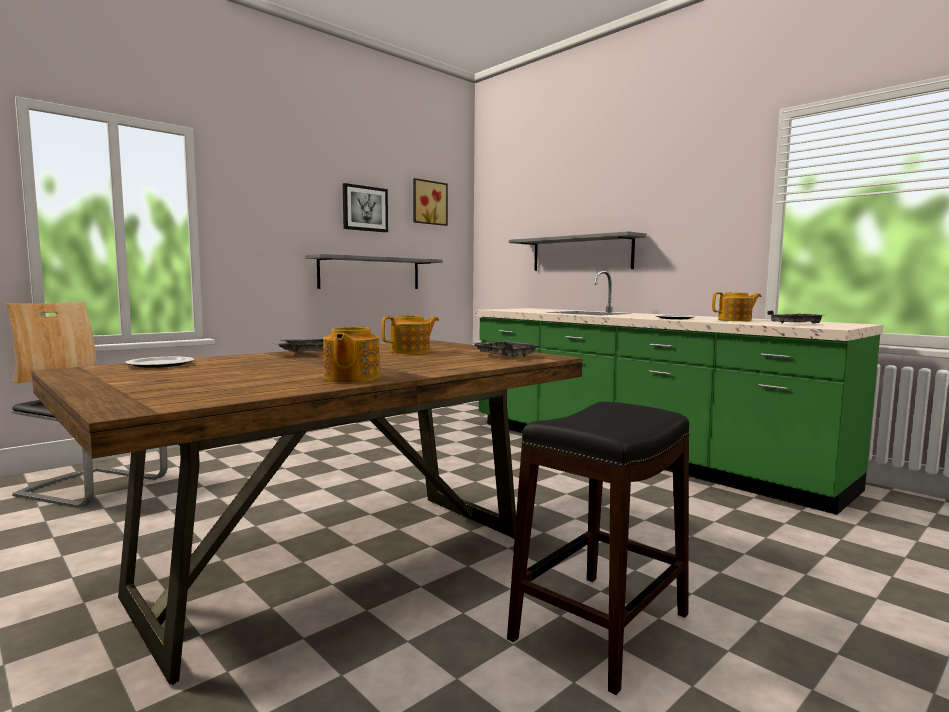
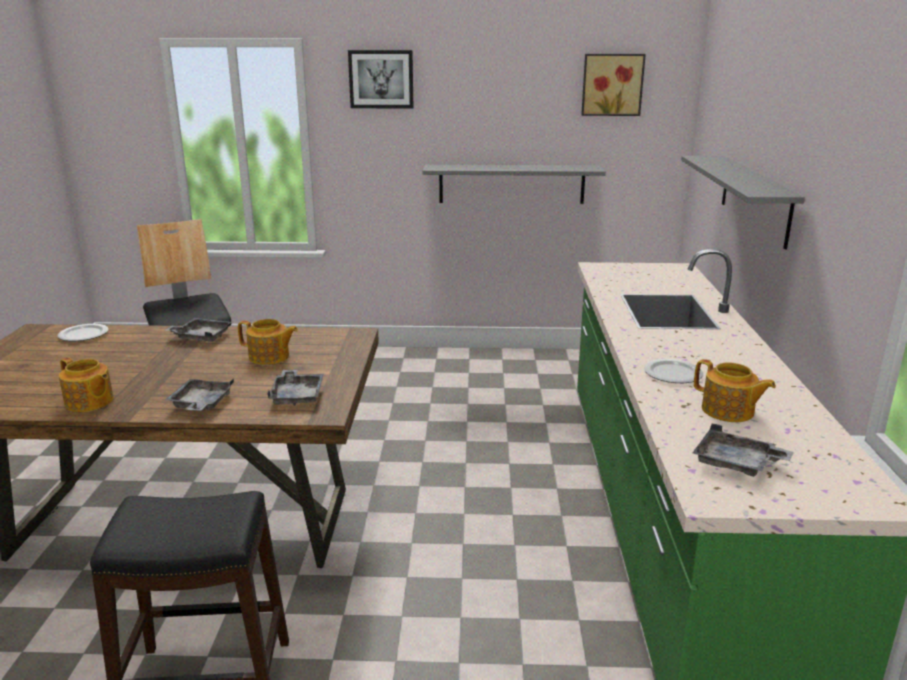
camera: 45 degrees right, 15 degrees up
(350, 378) = (89, 402): teapot -> teapot turned 105 degrees counterclockwise
(364, 208) = (507, 103): picture -> picture (381, 79)
(454, 366) = (201, 404): none -> grey tray

